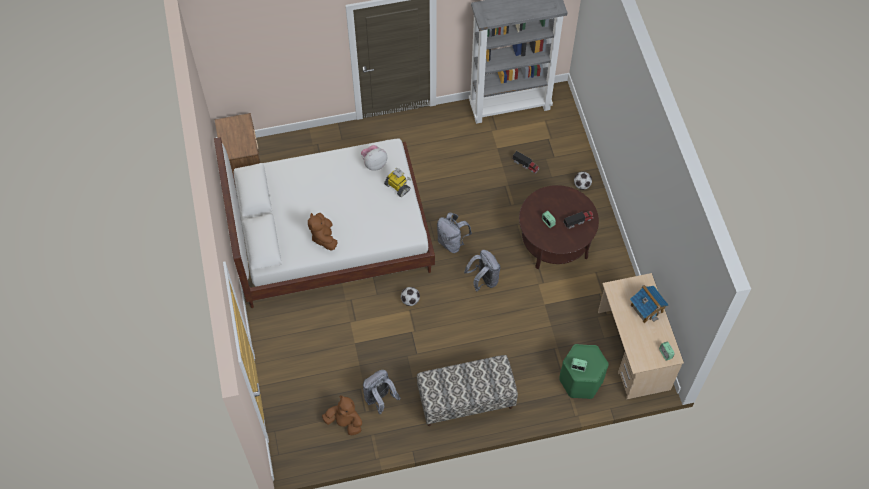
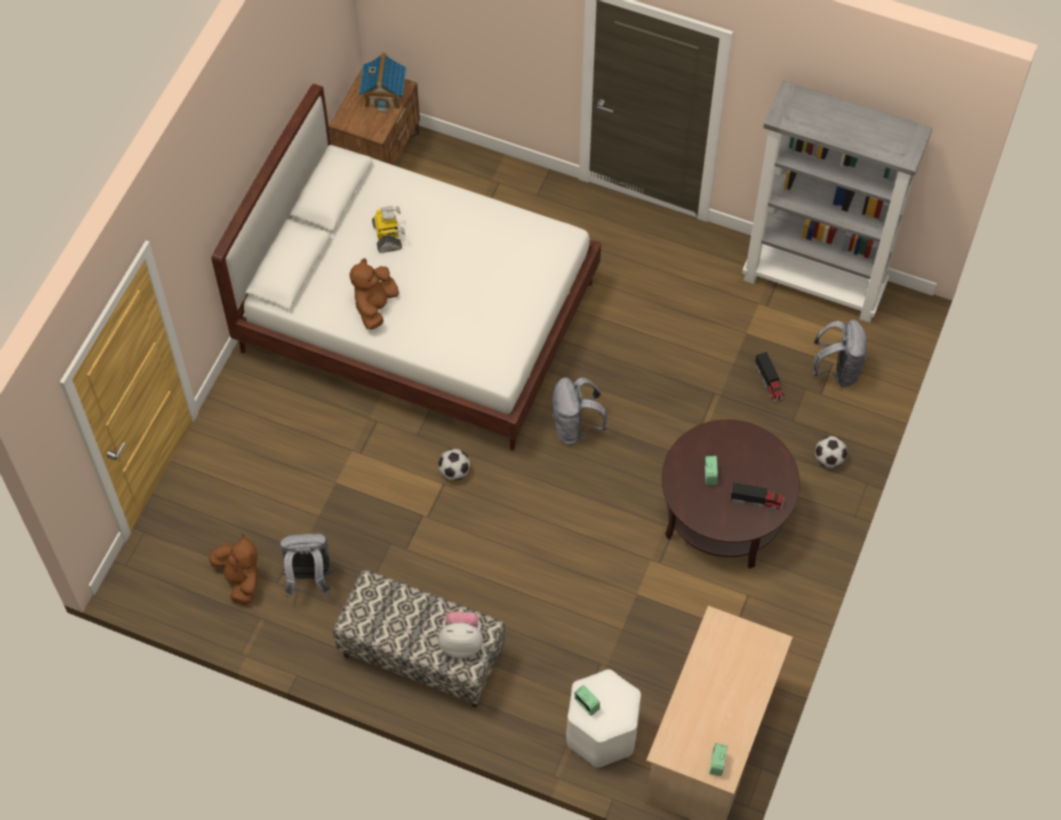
camera: 35 degrees right, 0 degrees up
(374, 163) = (522, 246): plush toy -> plush toy (461, 642)
(398, 187) = (529, 297): toy robot -> toy robot (388, 236)
(483, 280) = (577, 506): grey backpack -> grey backpack (837, 370)
(580, 380) = (601, 733): green stool -> white stool
(646, 308) = (743, 682): toy house -> toy house (384, 94)

